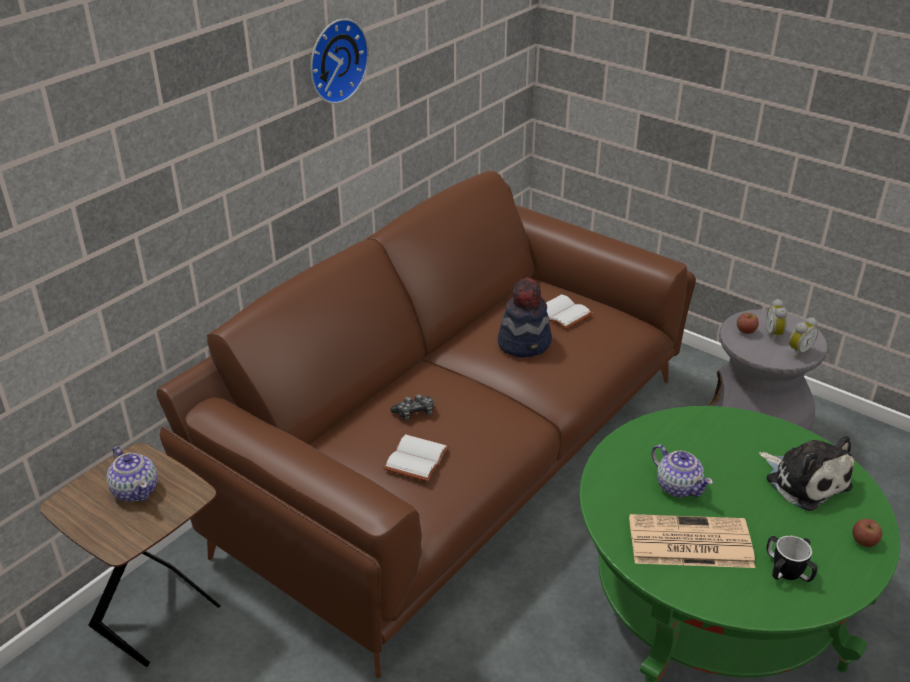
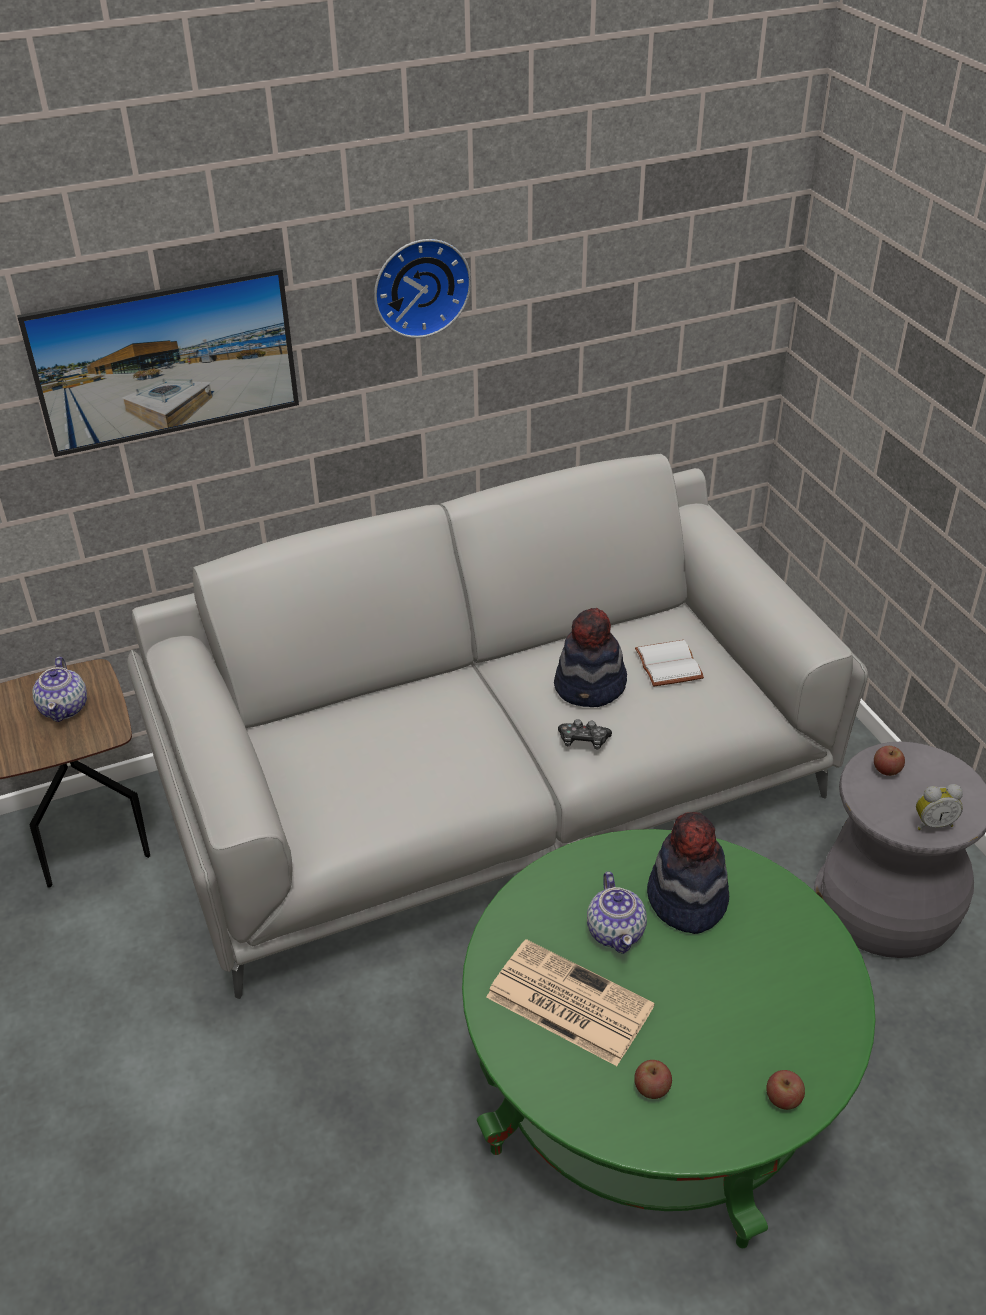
camera: 30 degrees right, 5 degrees up
(174, 182) = (172, 395): none -> picture
(414, 413) = (399, 726): game controller -> game controller (583, 740)
(417, 460) = (357, 782): white book -> none
(455, 455) = (496, 790): brown sofa -> grey sofa
(702, 449) = (686, 900): none -> hat
(775, 334) = (923, 789): alarm clock -> none
(787, 571) = (652, 1088): mug -> apple
(804, 480) = (779, 991): plush toy -> none

